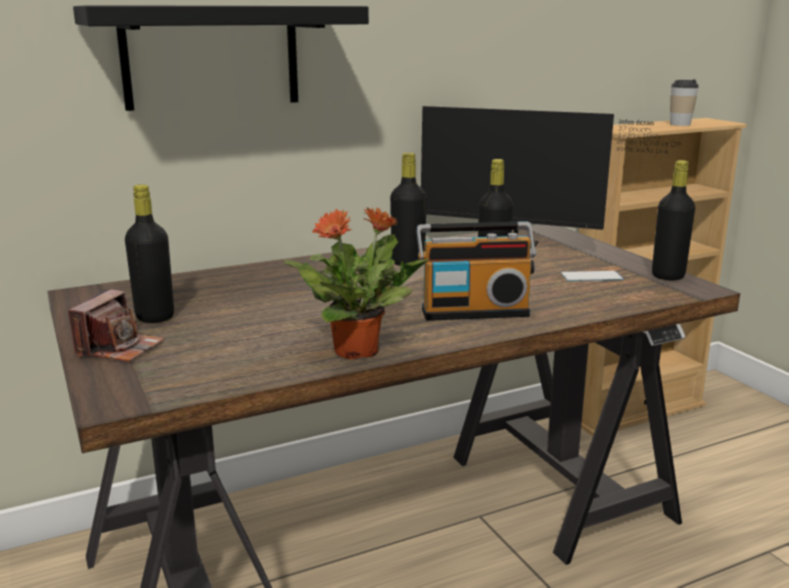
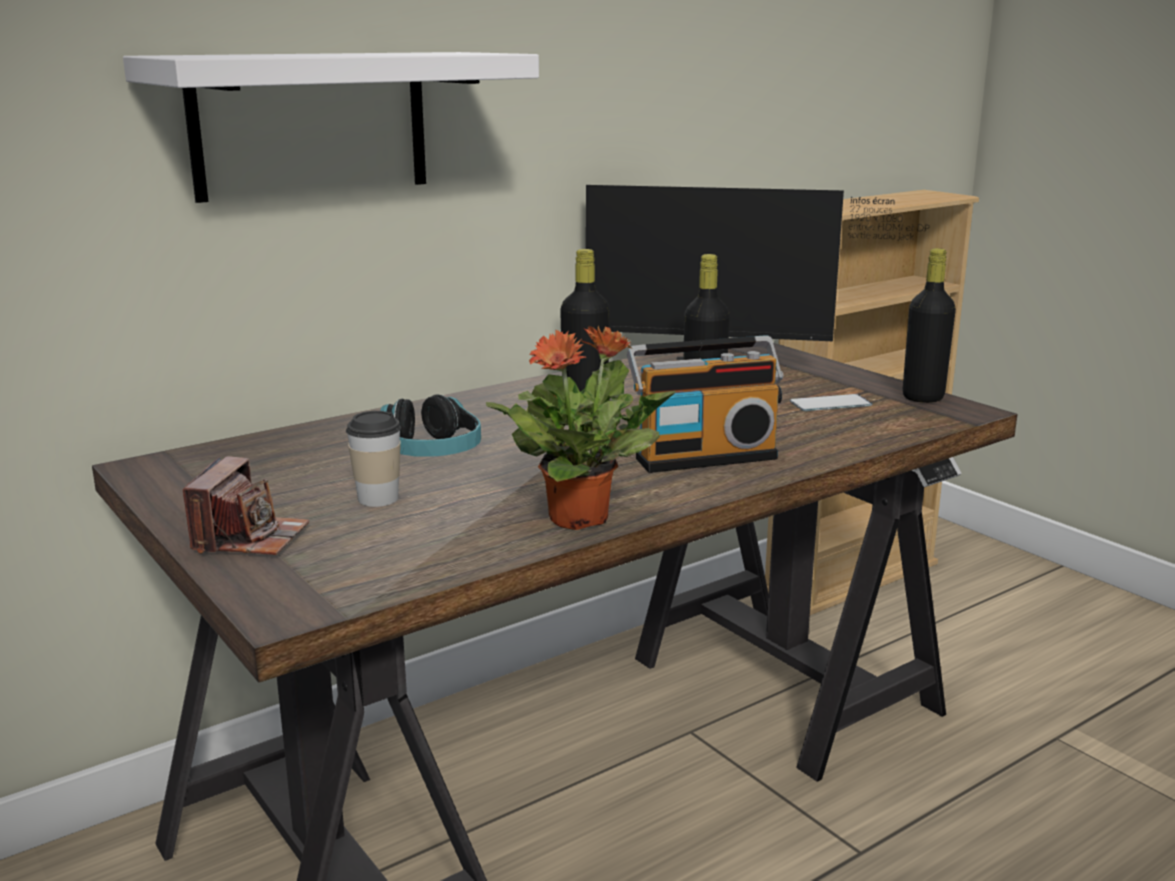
camera: 10 degrees left, 0 degrees up
(155, 317) = (275, 492): black bottle -> none
(211, 57) = (311, 124): black shelf -> white shelf
(277, 295) = (431, 451): none -> headphones
(680, 124) = (900, 199): cup -> cup (378, 498)

